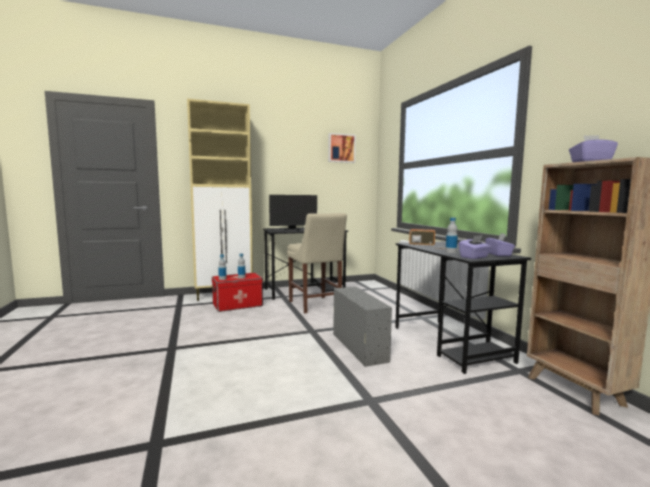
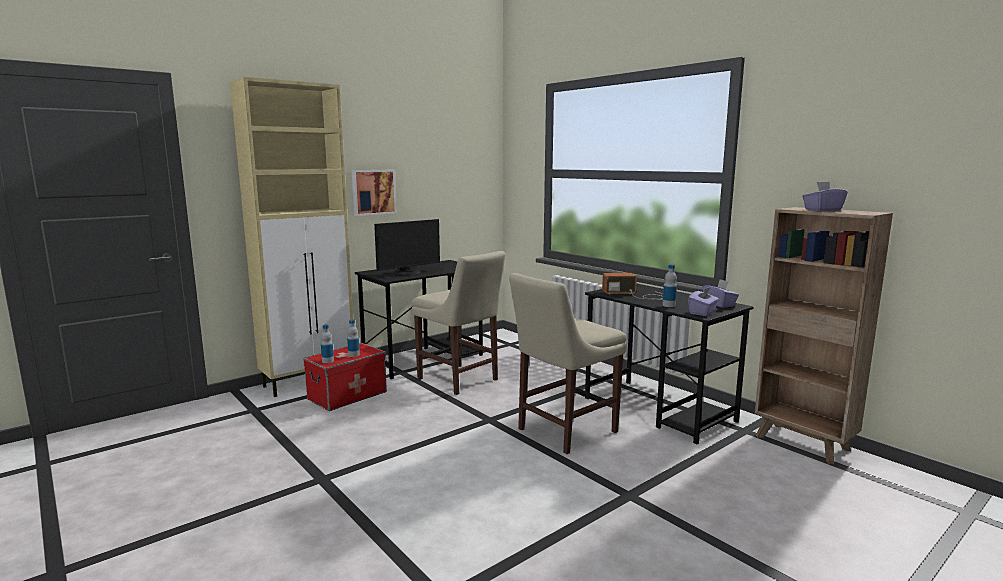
camera: 20 degrees left, 5 degrees up
(341, 148) = (456, 143): picture -> picture (373, 192)
(358, 346) = (563, 431): grey storage box -> beige chair

